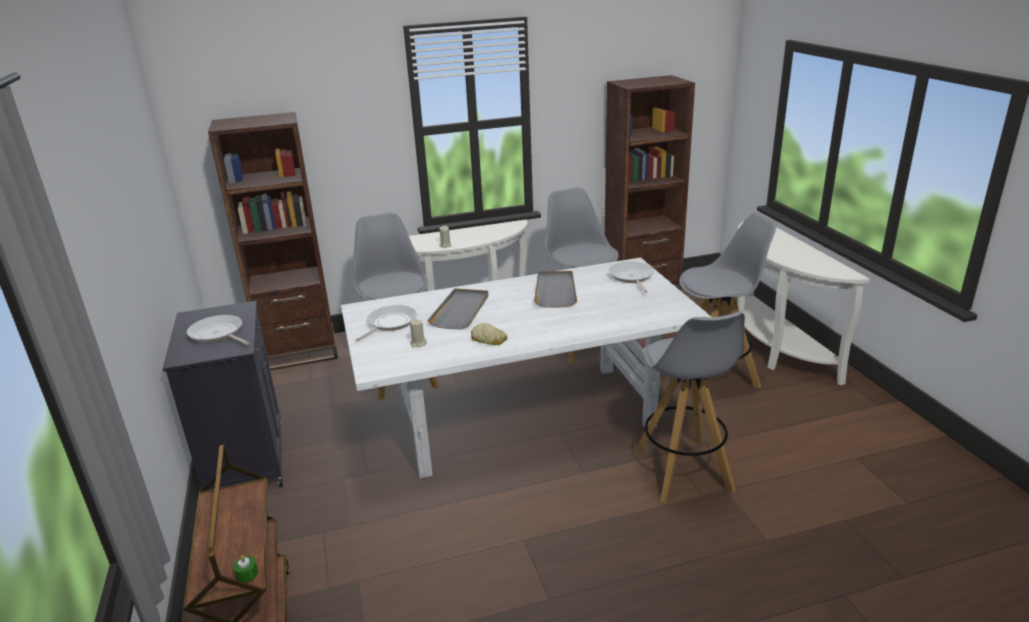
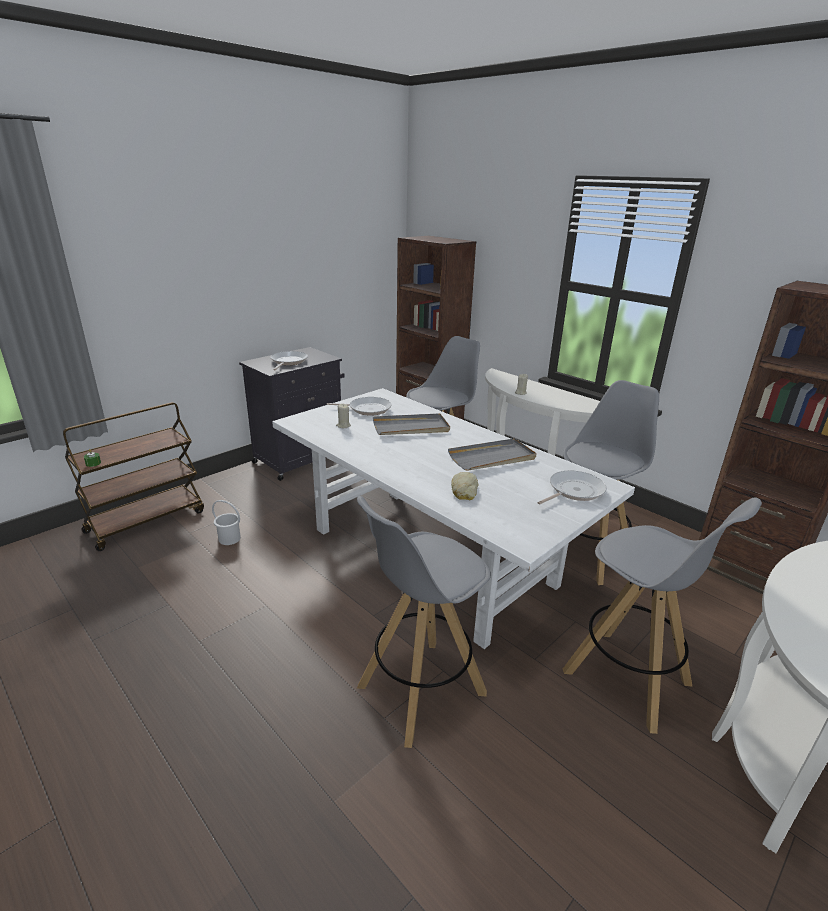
camera: 60 degrees right, 0 degrees up
(376, 551) = (229, 539): none -> white bucket
(488, 339) = (371, 449): bread -> bread (463, 490)

